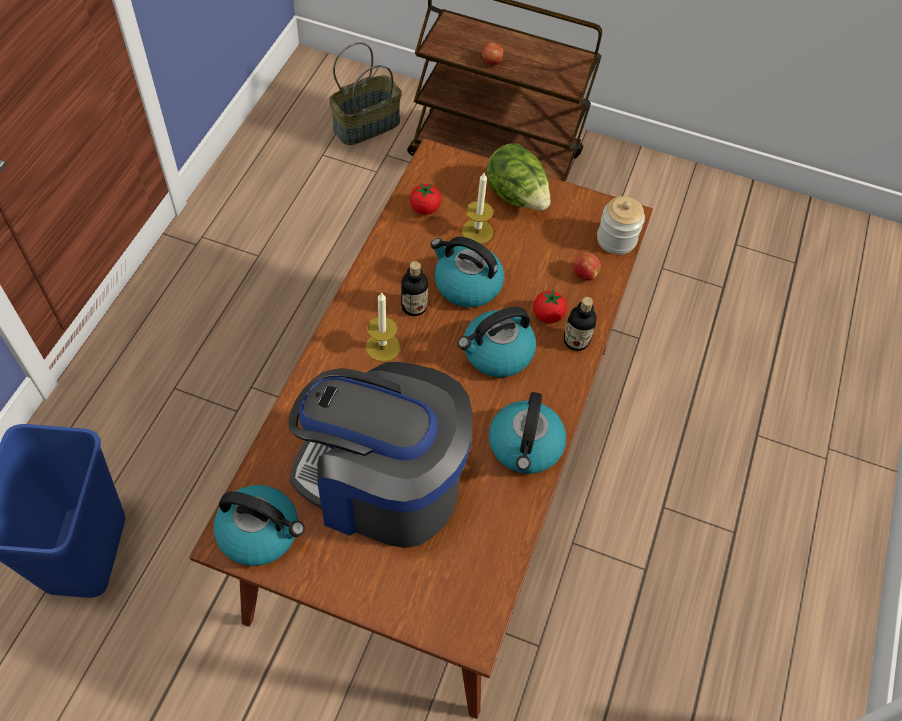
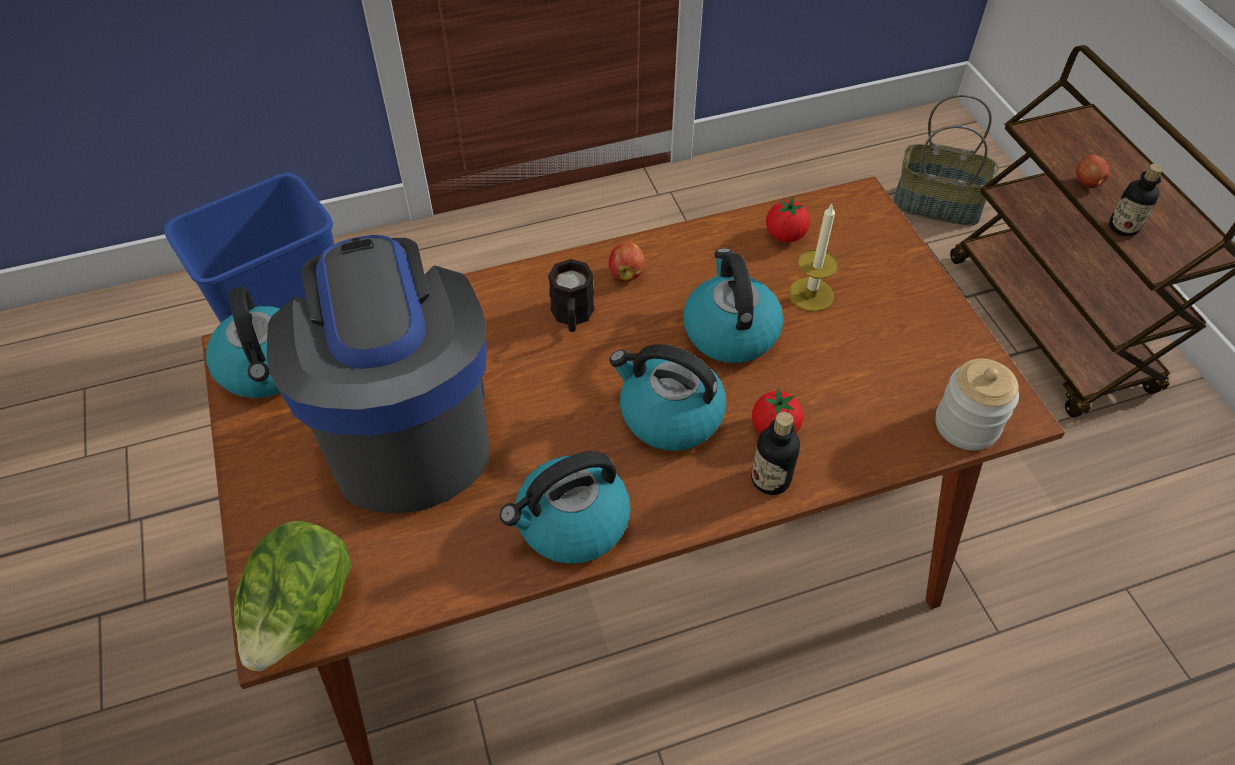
camera: 55 degrees right, 5 degrees down
(382, 347) = (572, 316): candle -> black mug
(414, 306) = (650, 308): bottle -> bottle (1123, 227)
(517, 197) = (902, 296): lettuce -> lettuce (302, 613)
(584, 274) = (876, 425): apple -> apple (626, 273)

